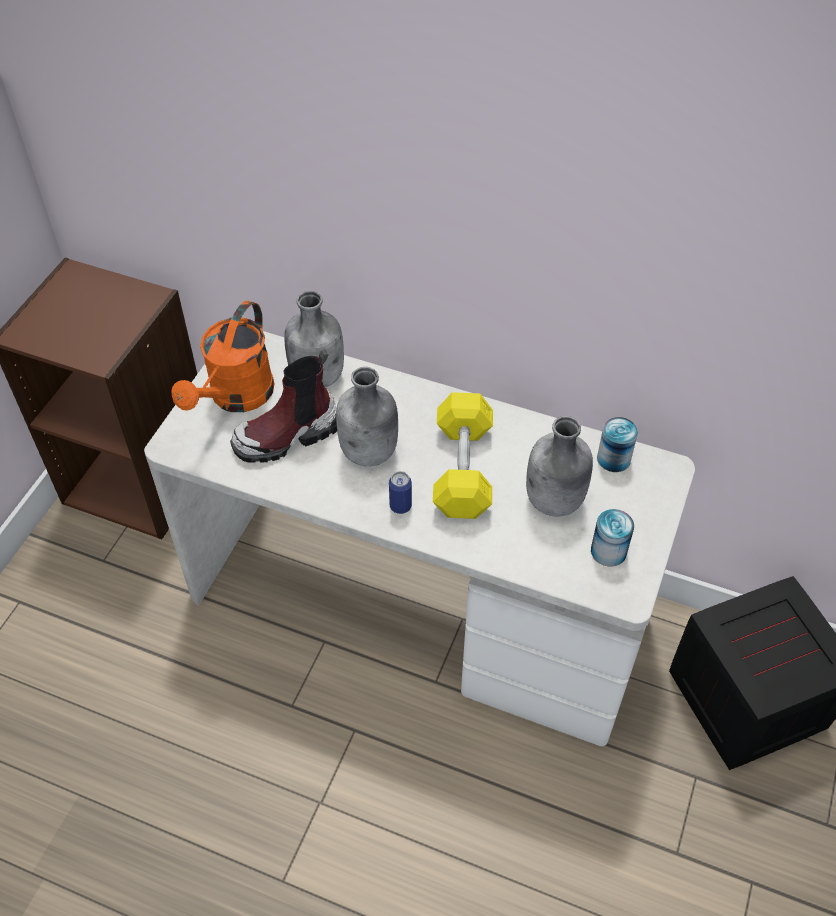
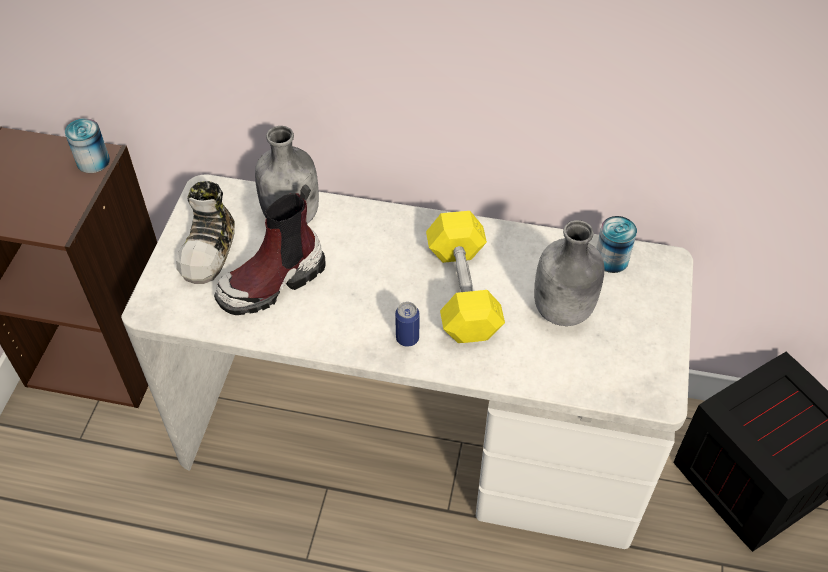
camera: 10 degrees left, 0 degrees up
(236, 398) = (210, 249): orange watering can -> shoe
(370, 452) = (363, 287): grey bottle -> none
(608, 551) = (629, 354): can -> can (93, 161)

